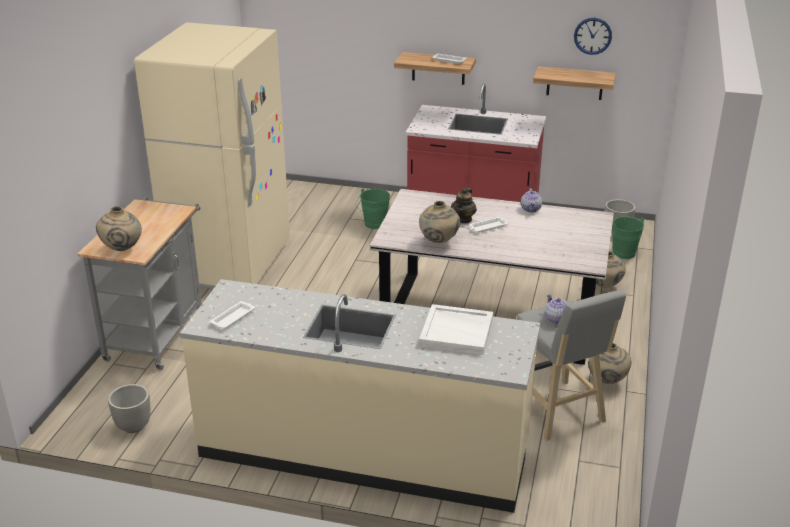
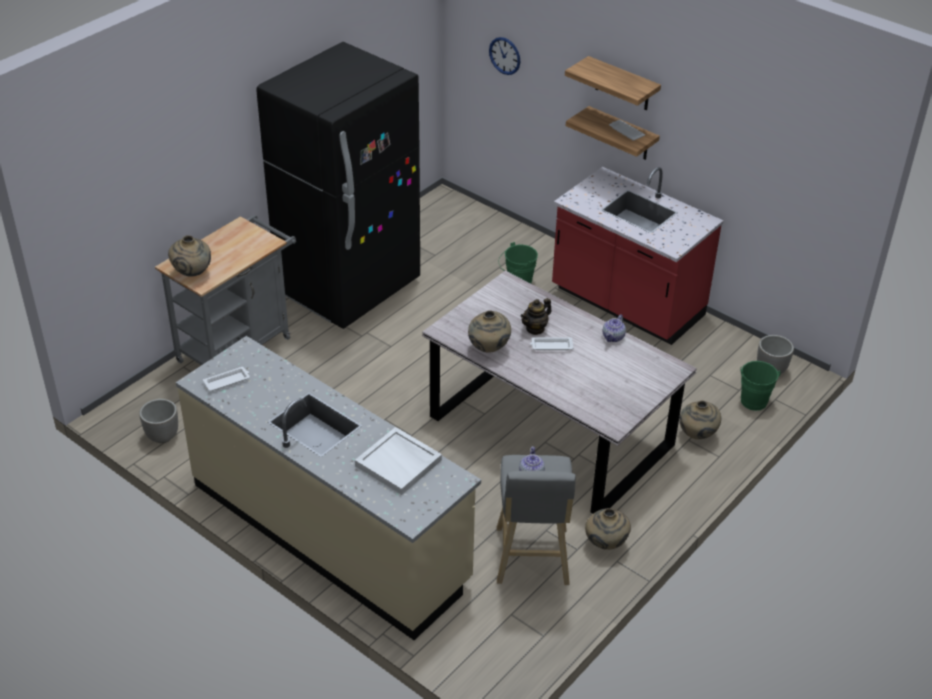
camera: 25 degrees right, 10 degrees up
(230, 263) = (349, 287): beige fridge -> black fridge
(575, 83) = (757, 195): shelf -> shelf (622, 84)
(592, 36) = (779, 151): wall clock -> wall clock (505, 55)

